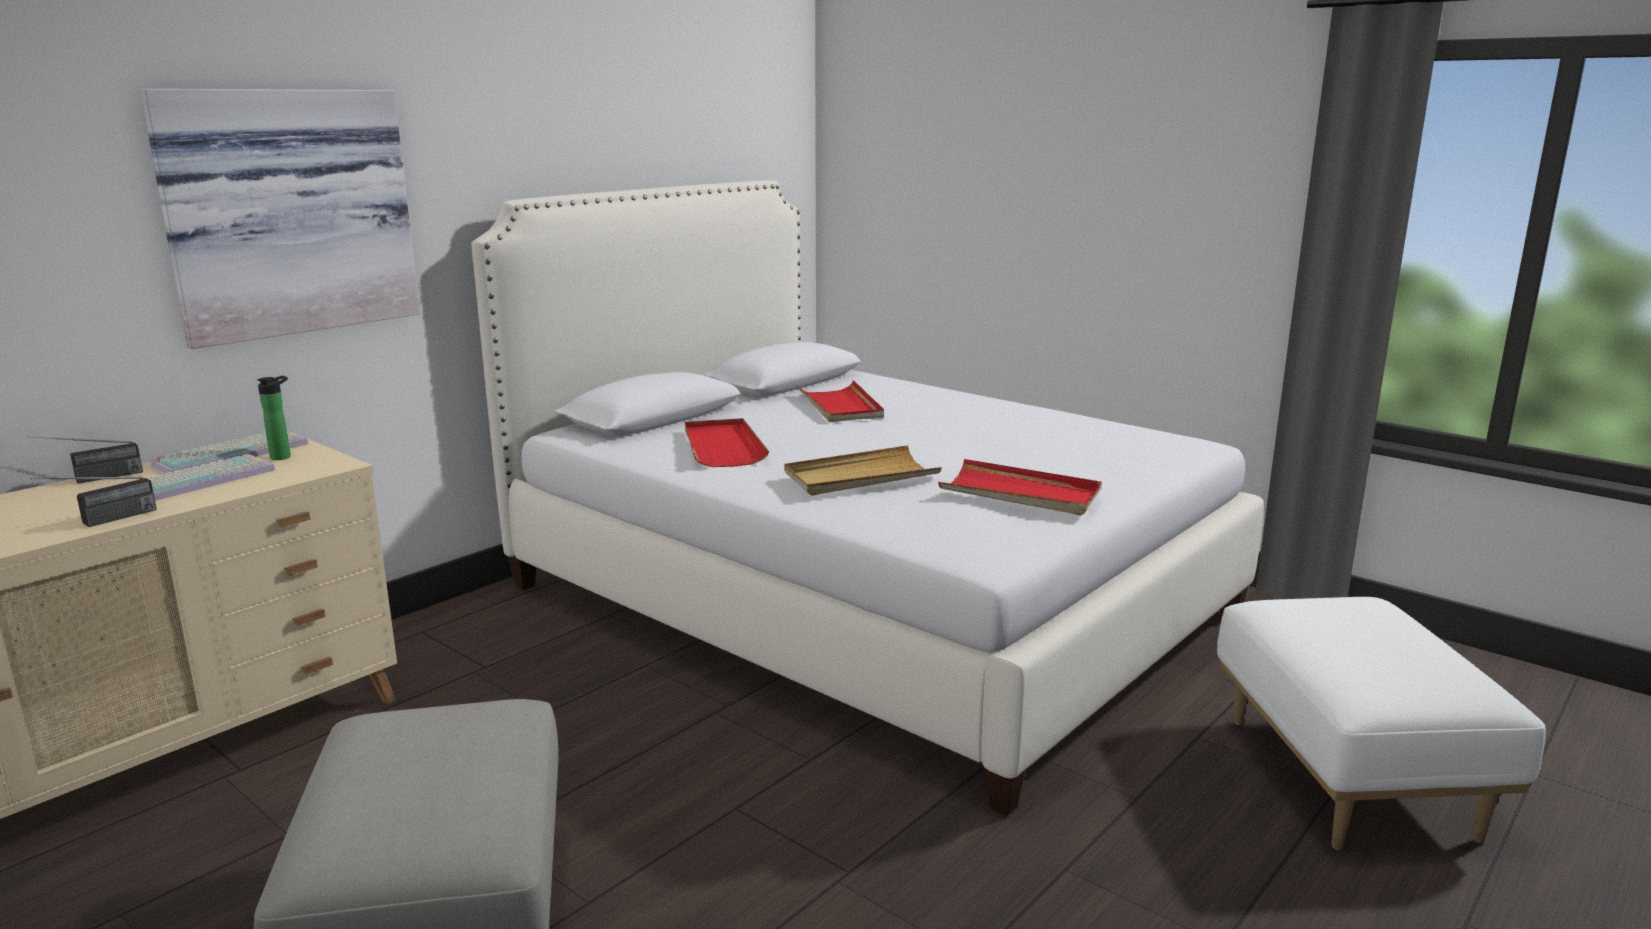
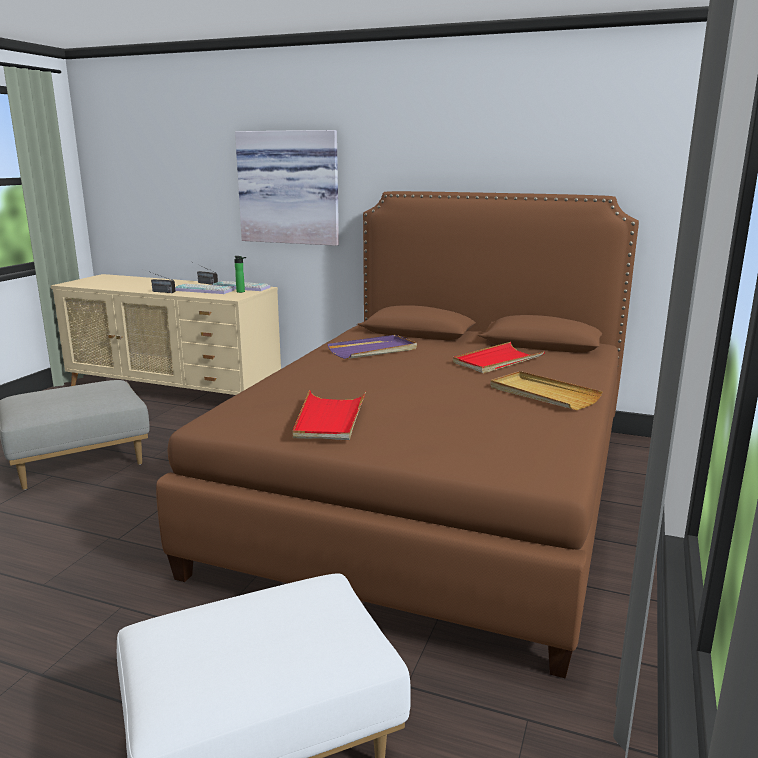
camera: 70 degrees right, 0 degrees up
(722, 447) = (373, 350): red tray -> purple tray
(860, 477) = (334, 380): beige tray -> beige tray (543, 394)
(863, 600) = (433, 492): white bed -> brown bed

